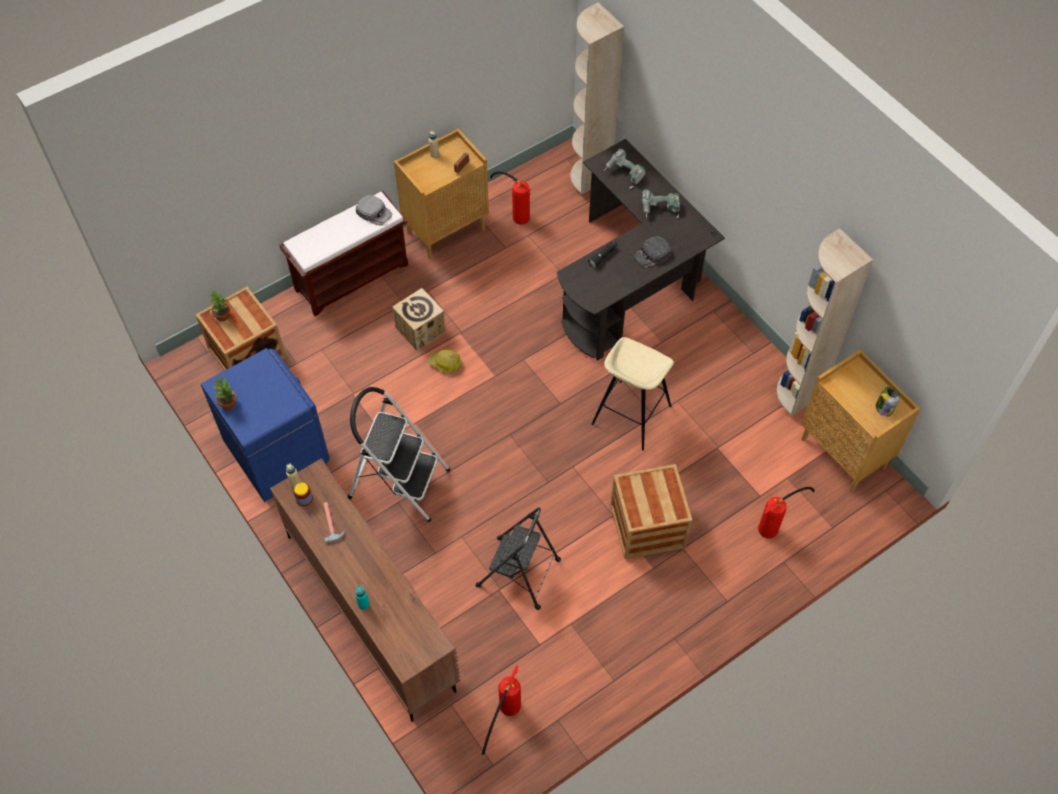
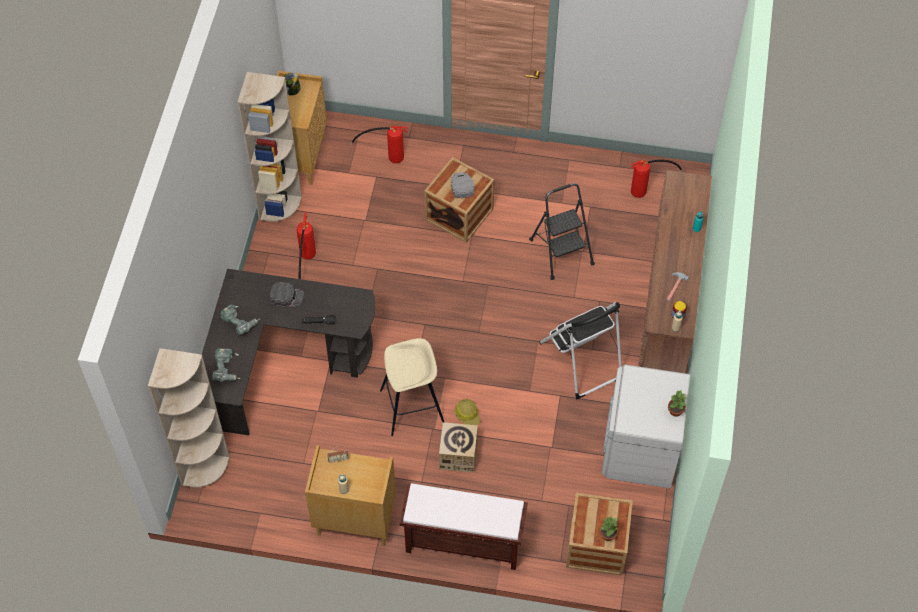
camera: 135 degrees left, 0 degrees up
(277, 450) = (639, 449): blue washing machine -> white washing machine
(374, 212) = (427, 504): grey cap -> grey cap (461, 186)
(515, 212) = (289, 491): fire extinguisher -> fire extinguisher (306, 261)
(631, 415) = (391, 280): beige stool -> beige stool (412, 407)

